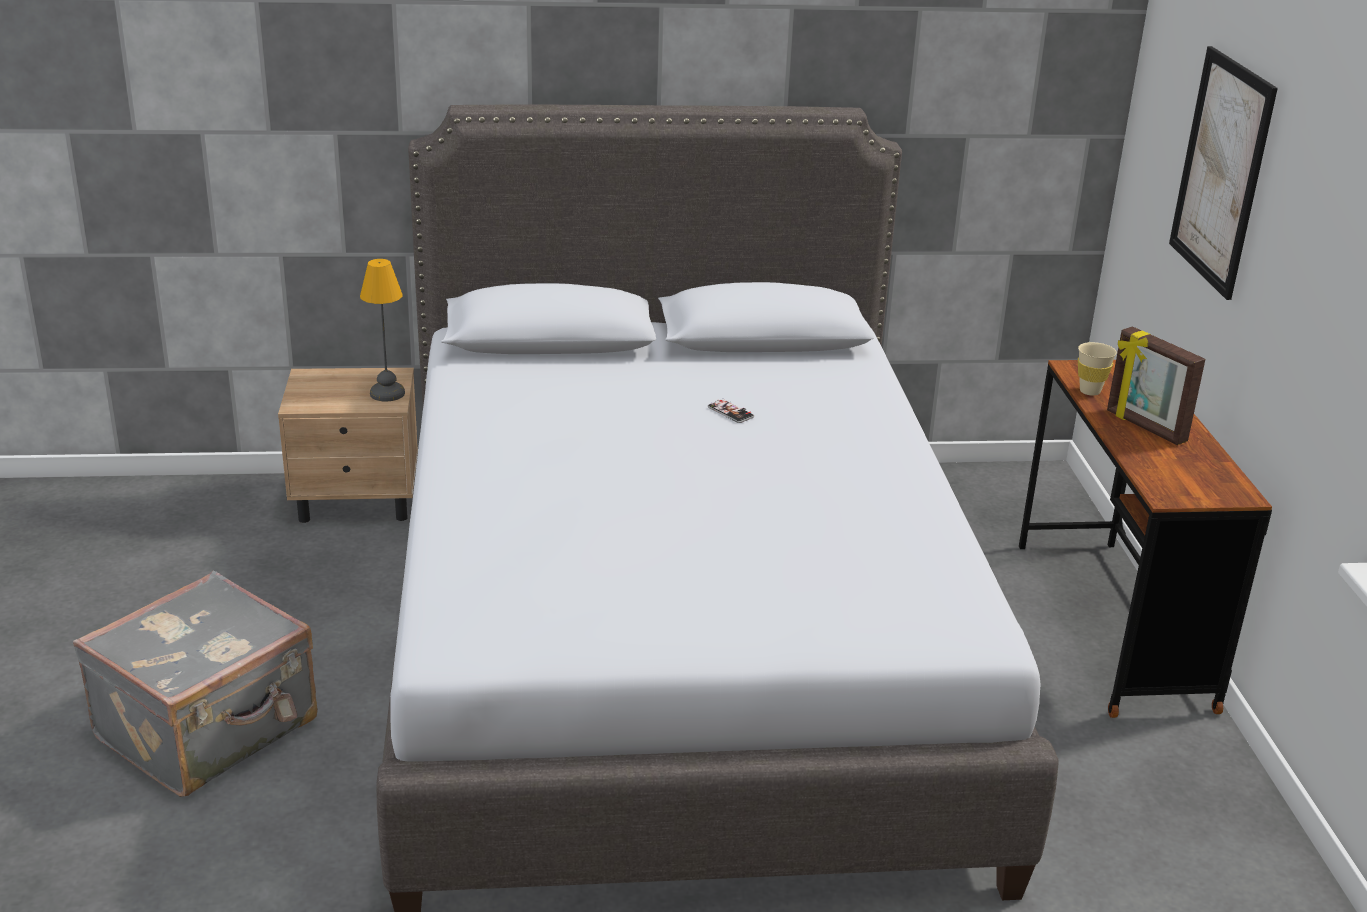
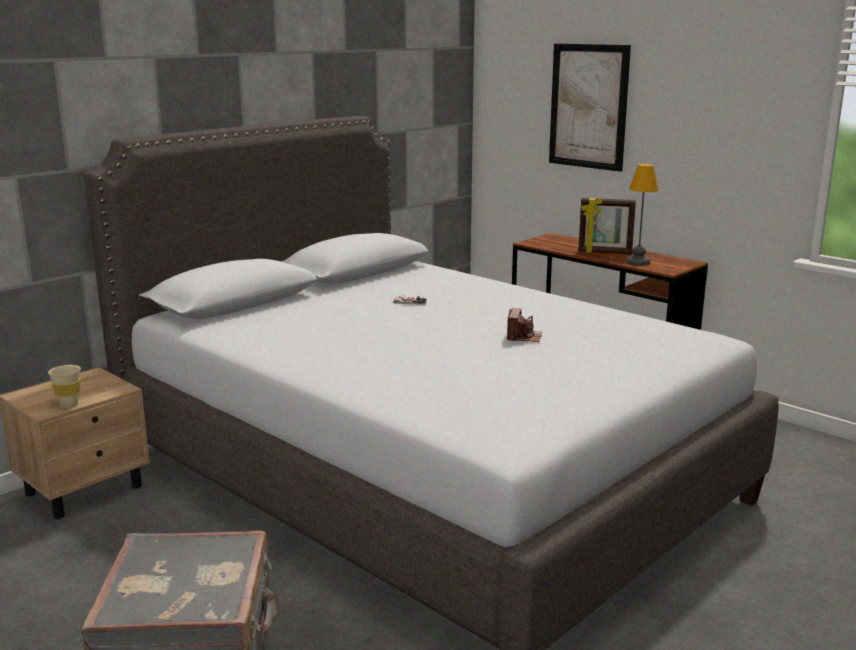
camera: 40 degrees left, 10 degrees down
(388, 393) = (108, 384): table lamp -> table lamp (638, 262)
(749, 521) = (523, 337): none -> camera
(1090, 391) = (555, 248): beige cup -> beige cup (69, 404)

